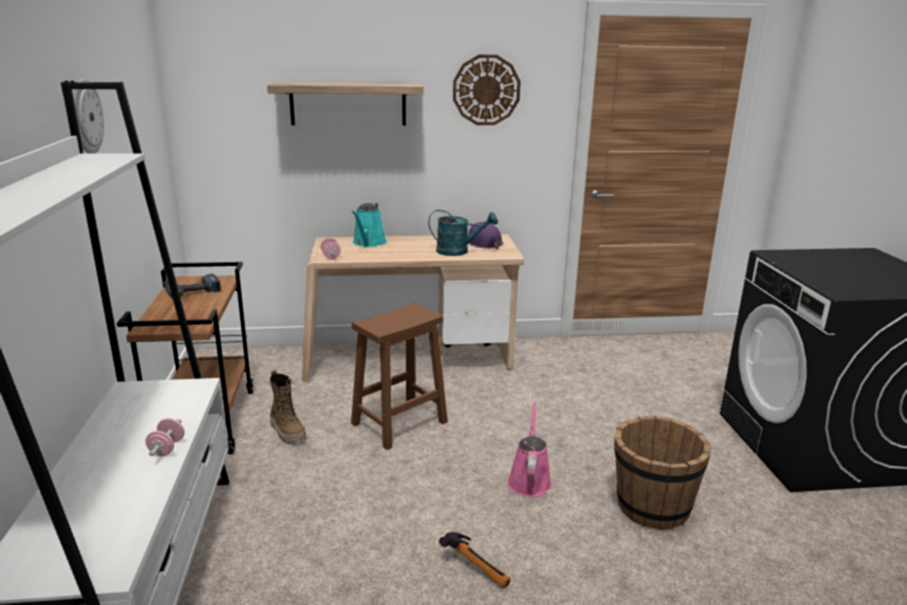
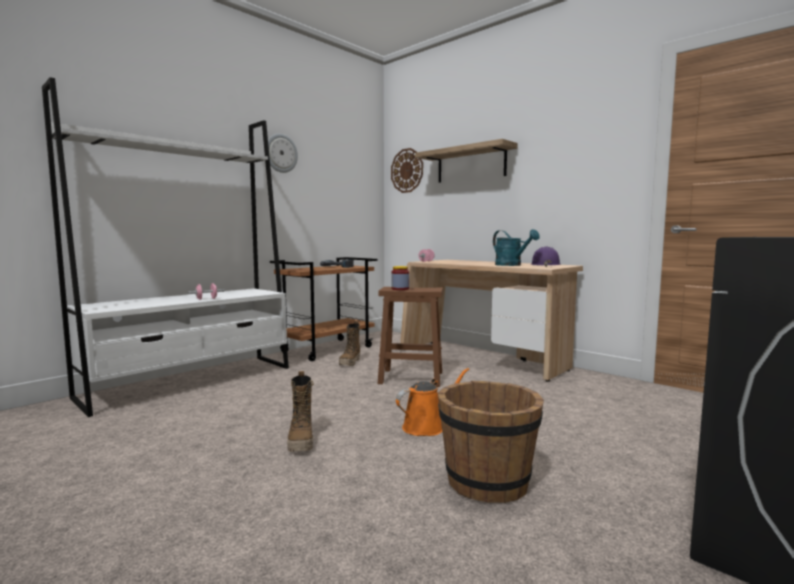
camera: 50 degrees right, 15 degrees down
(368, 243) = (466, 261): turquoise watering can -> none
(391, 324) = (400, 289): none -> jar
(478, 567) = (301, 441): hammer -> boot
(486, 90) = (567, 140): wall clock -> wall clock (407, 170)
(529, 480) = (426, 427): pink watering can -> orange watering can

